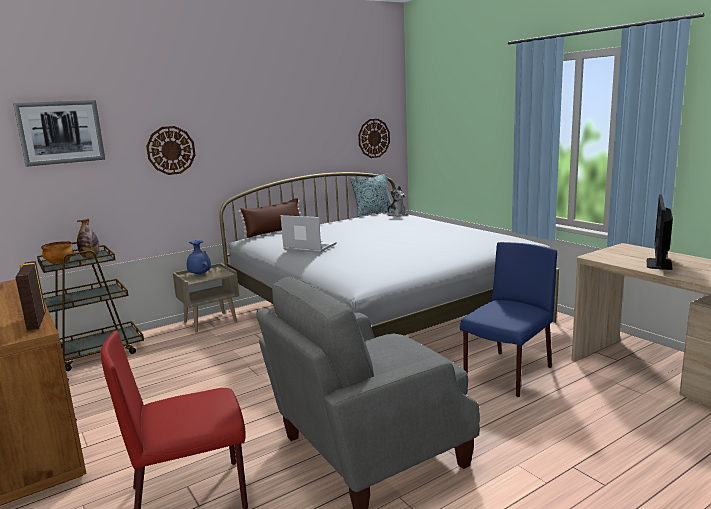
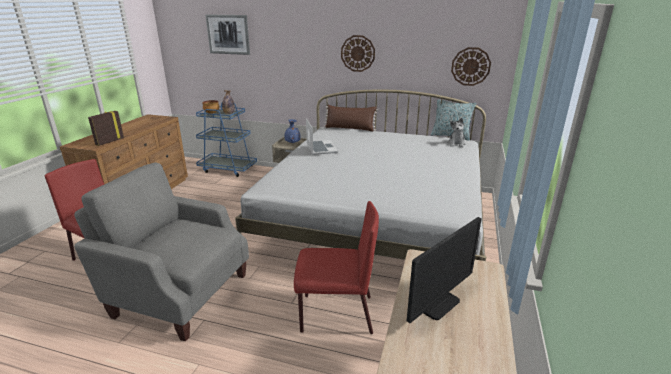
camera: 50 degrees right, 10 degrees up
(94, 354) = (228, 169): brown cart -> blue cart
(171, 150) = (289, 54): wall clock -> wall clock (358, 53)
(507, 374) = (335, 314): blue chair -> red chair
(659, 264) = (437, 303): monitor -> monitor turned 150 degrees clockwise

